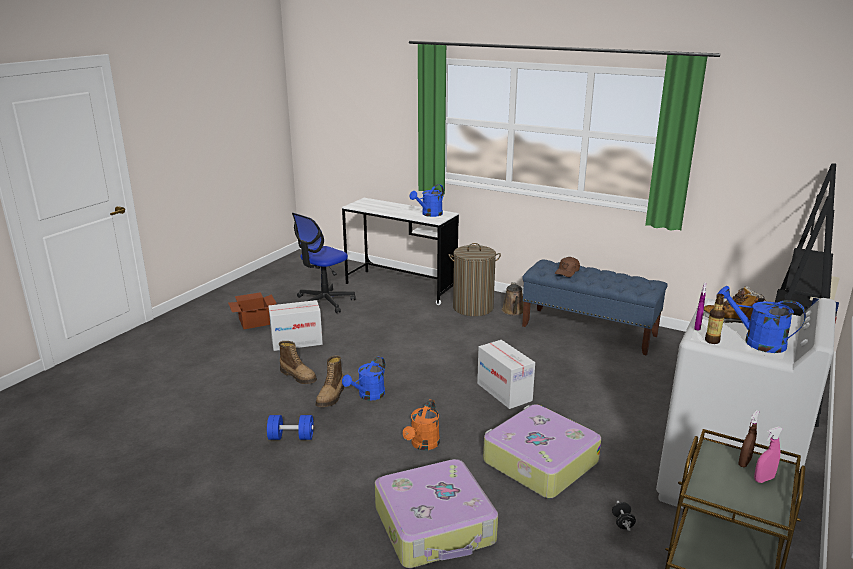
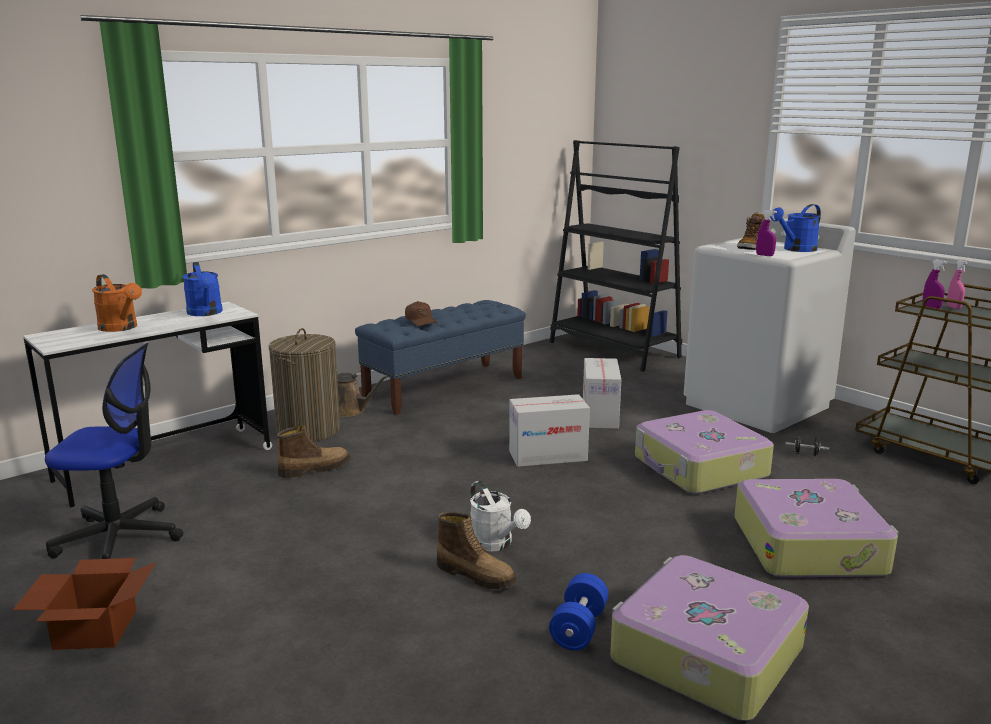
camera: 70 degrees left, 5 degrees down
(278, 483) = (704, 654): none -> suitcase
(297, 342) = (251, 586): cardboard box -> cardboard box (599, 416)
(299, 376) = (385, 599): boot -> boot (314, 469)
(324, 302) = (119, 538): office chair -> office chair turned 60 degrees counterclockwise
(368, 396) = (496, 544): blue watering can -> white watering can
(423, 445) = (643, 525): orange watering can -> orange watering can (121, 328)
(712, 341) = (793, 256): bottle -> none
(744, 462) = (931, 307): brown spray bottle -> purple spray bottle

